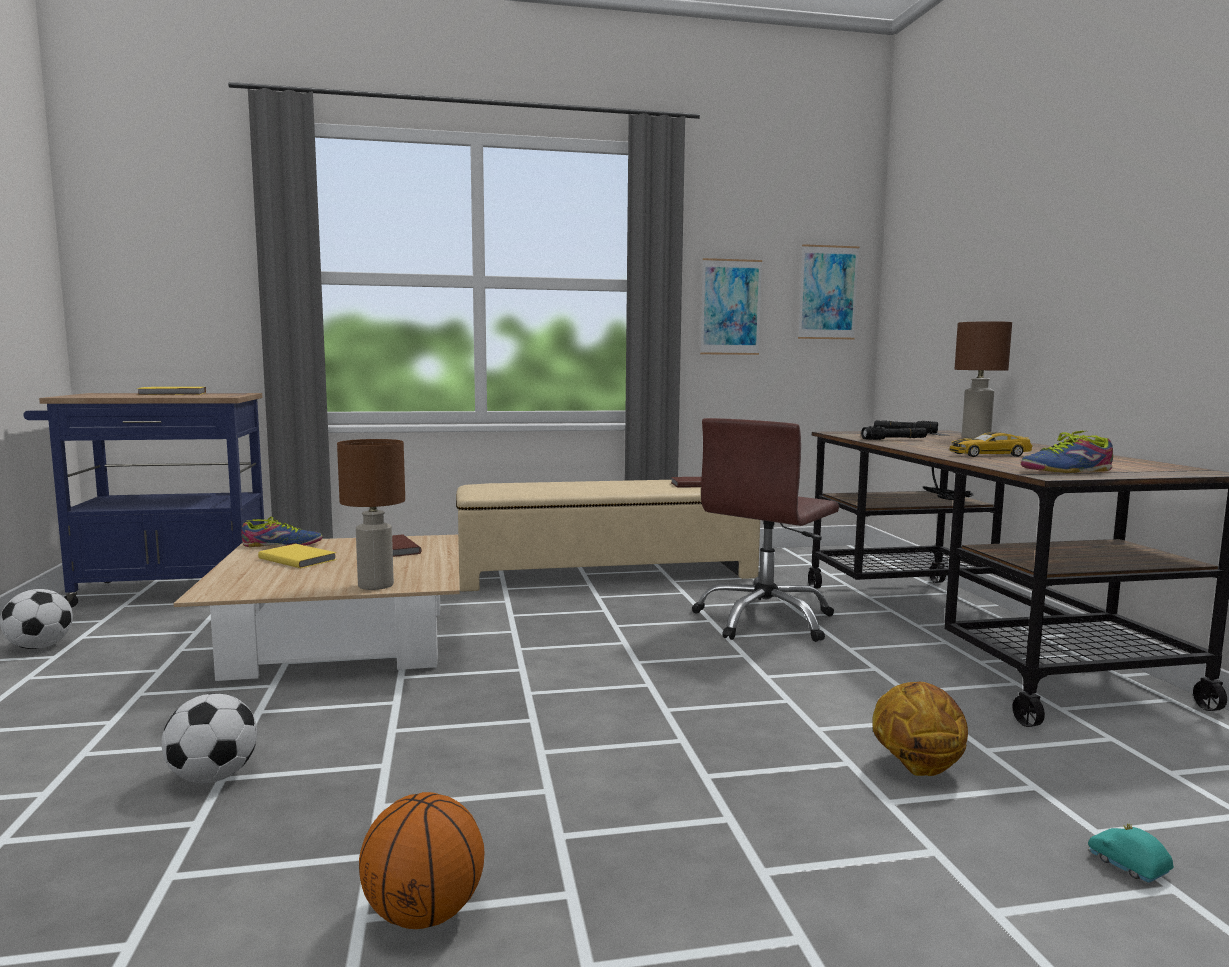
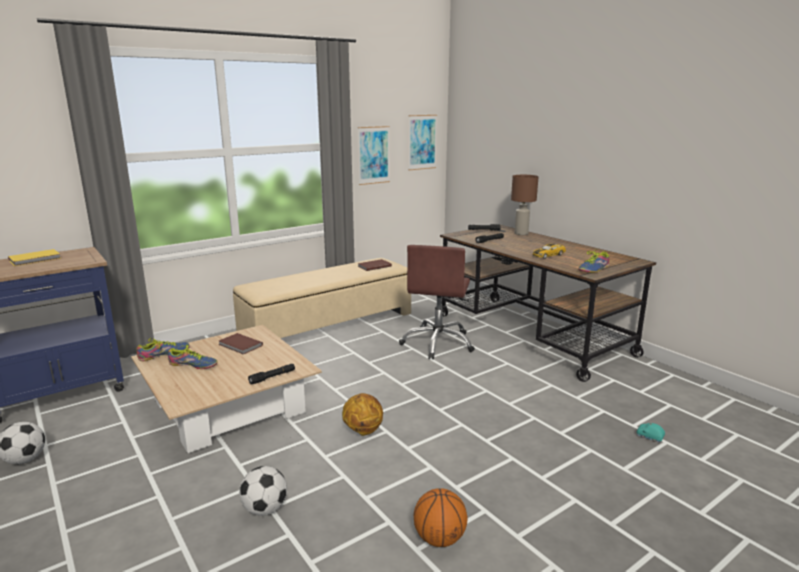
camera: 25 degrees left, 10 degrees up
(298, 559) = (193, 365): yellow book -> shoe
(376, 586) = (272, 377): brown table lamp -> black flashlight
(916, 768) = (559, 413): basketball -> basketball (363, 430)

